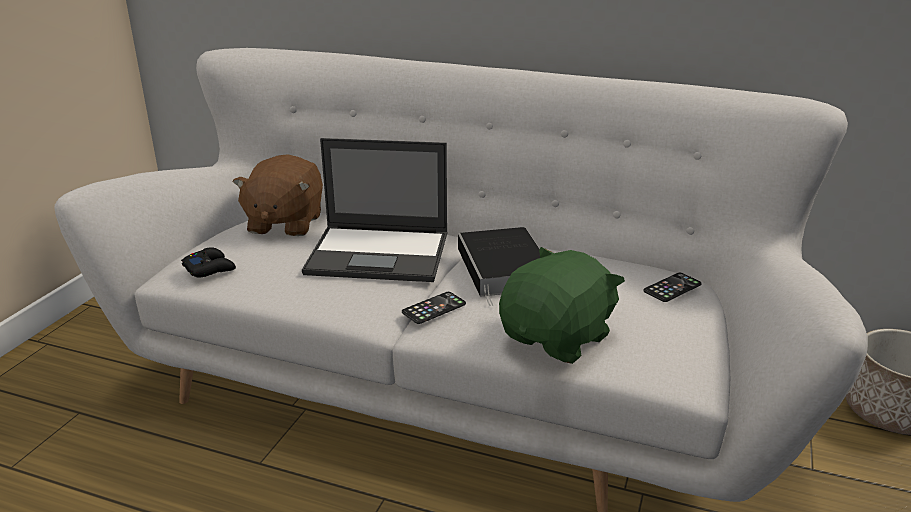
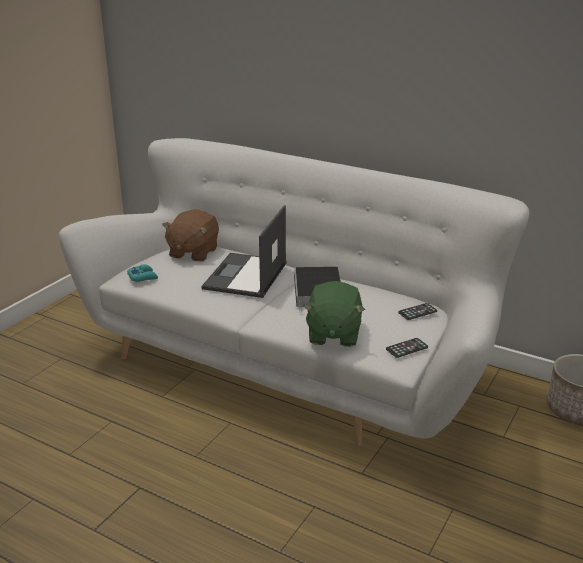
camera: 10 degrees right, 0 degrees up
(210, 268) = (143, 277): black game controller -> turquoise game controller
(380, 254) = (245, 276): laptop -> laptop turned 90 degrees clockwise
(434, 308) = (267, 311): phone -> phone (407, 348)
(558, 338) = (333, 334): green plush toy -> green plush toy turned 135 degrees clockwise

